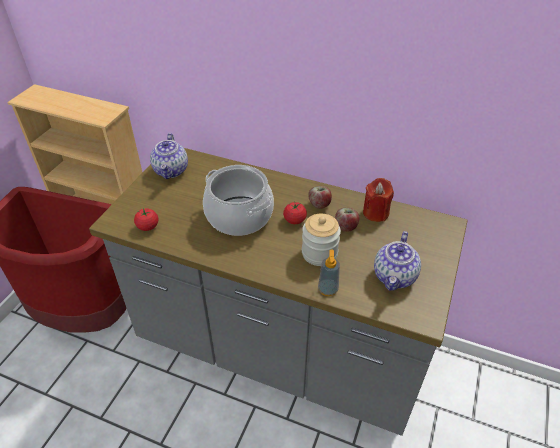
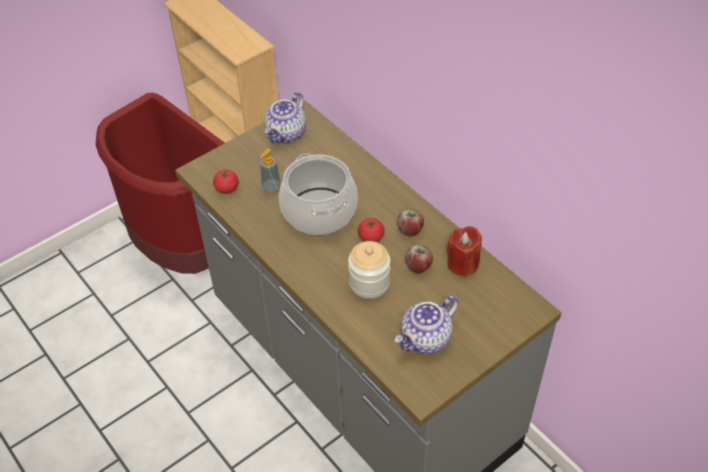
camera: 30 degrees right, 5 degrees up
(328, 289) = (349, 323): soap dispenser -> soap dispenser (271, 188)

